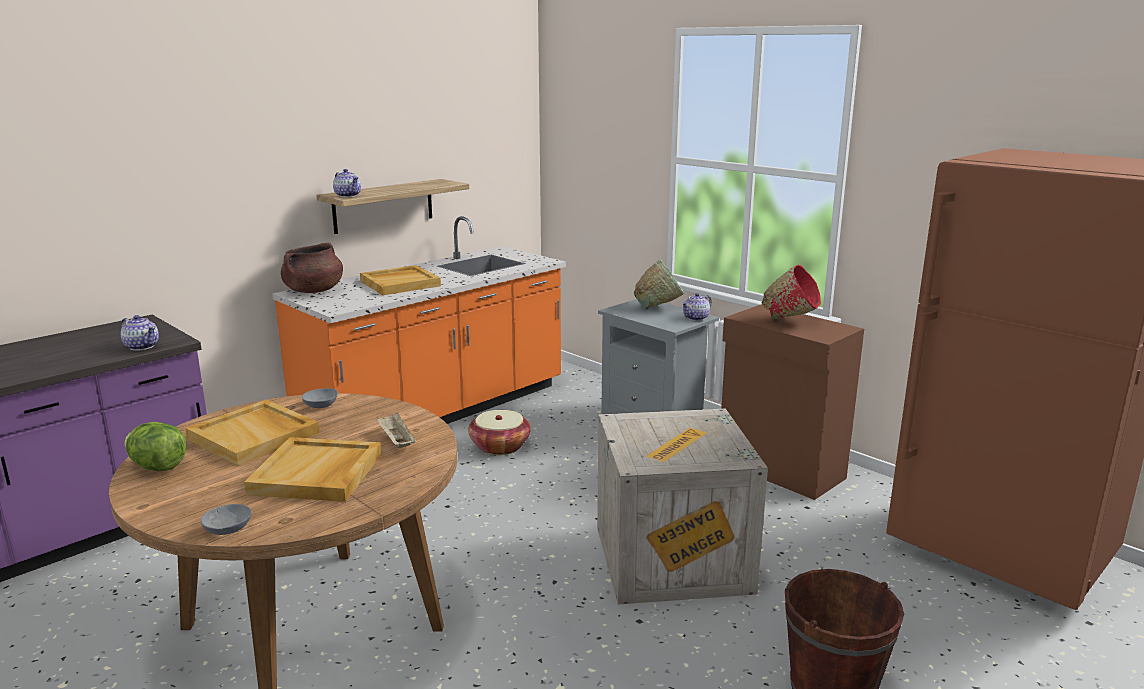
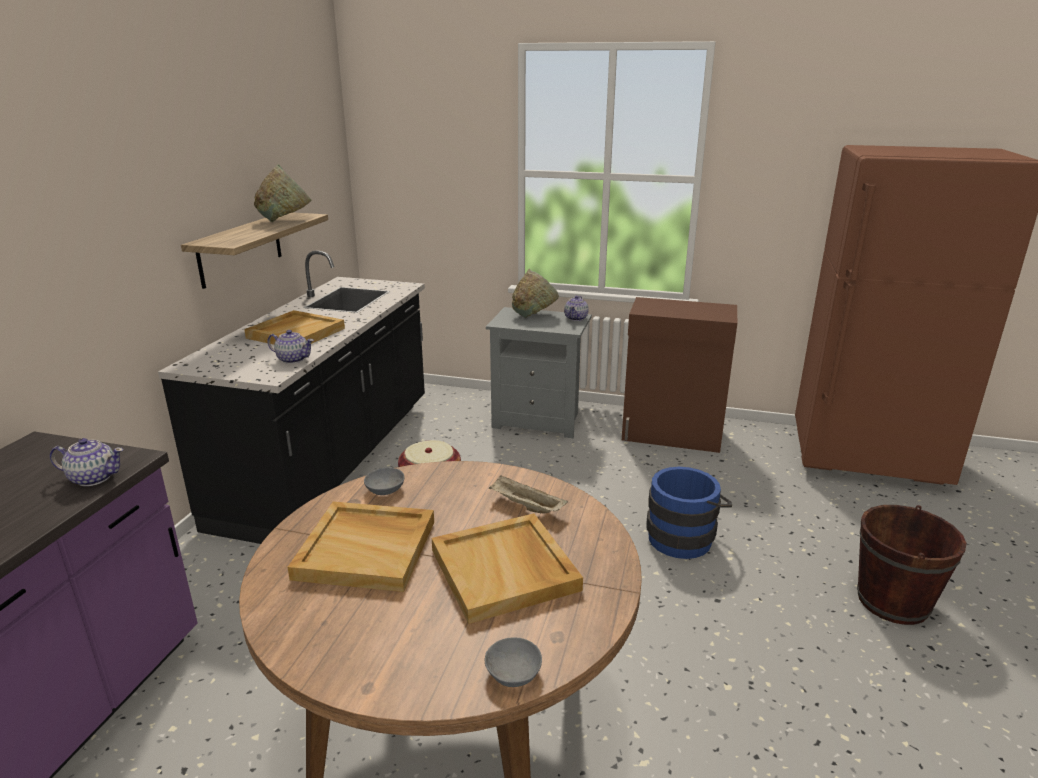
camera: 30 degrees left, 5 degrees up
(158, 467) = (307, 628): lettuce -> none
(314, 291) = (208, 359): brown cooking pot -> none
(348, 195) = (225, 241): teapot -> teapot (293, 359)
(427, 185) = (287, 220): none -> green bowl
(436, 413) = (331, 460): orange counter -> black counter
(674, 560) = (684, 536): crate -> blue bucket
(791, 321) = (681, 308): red bowl -> none

